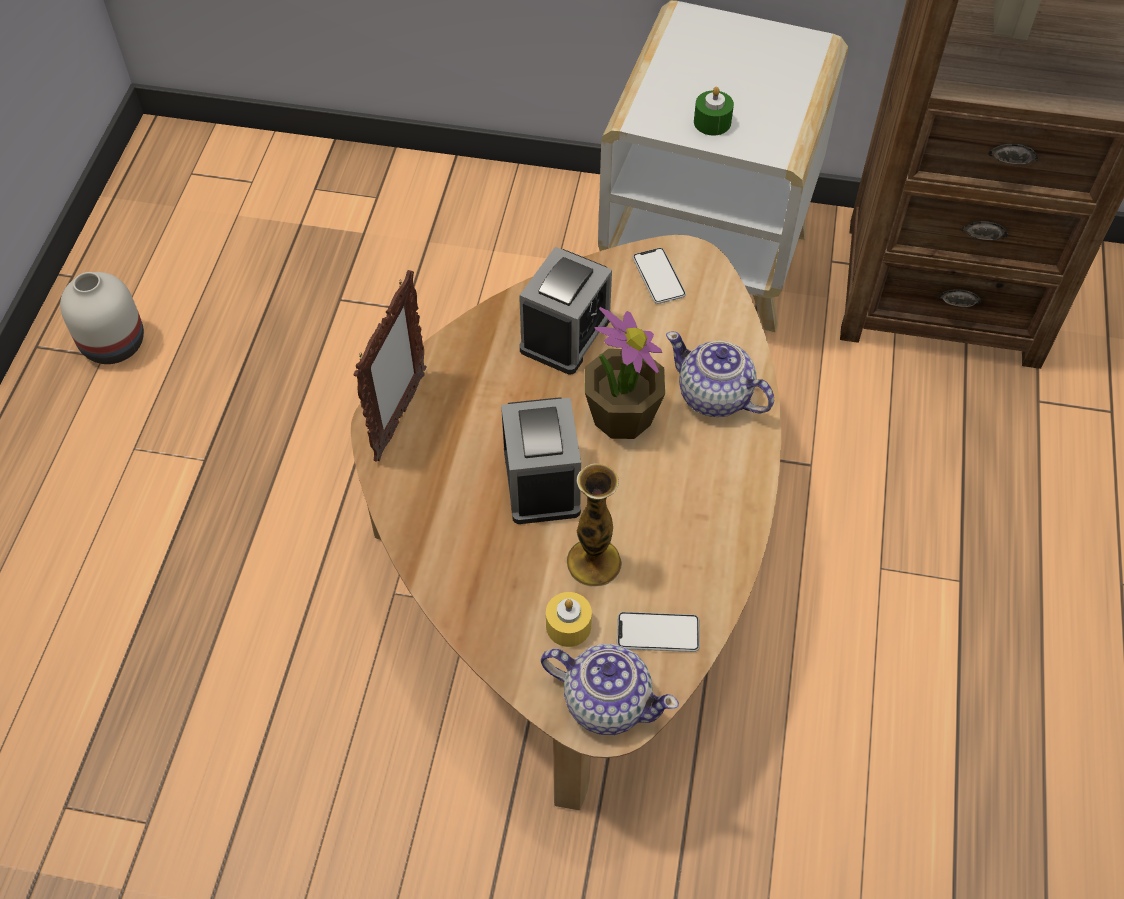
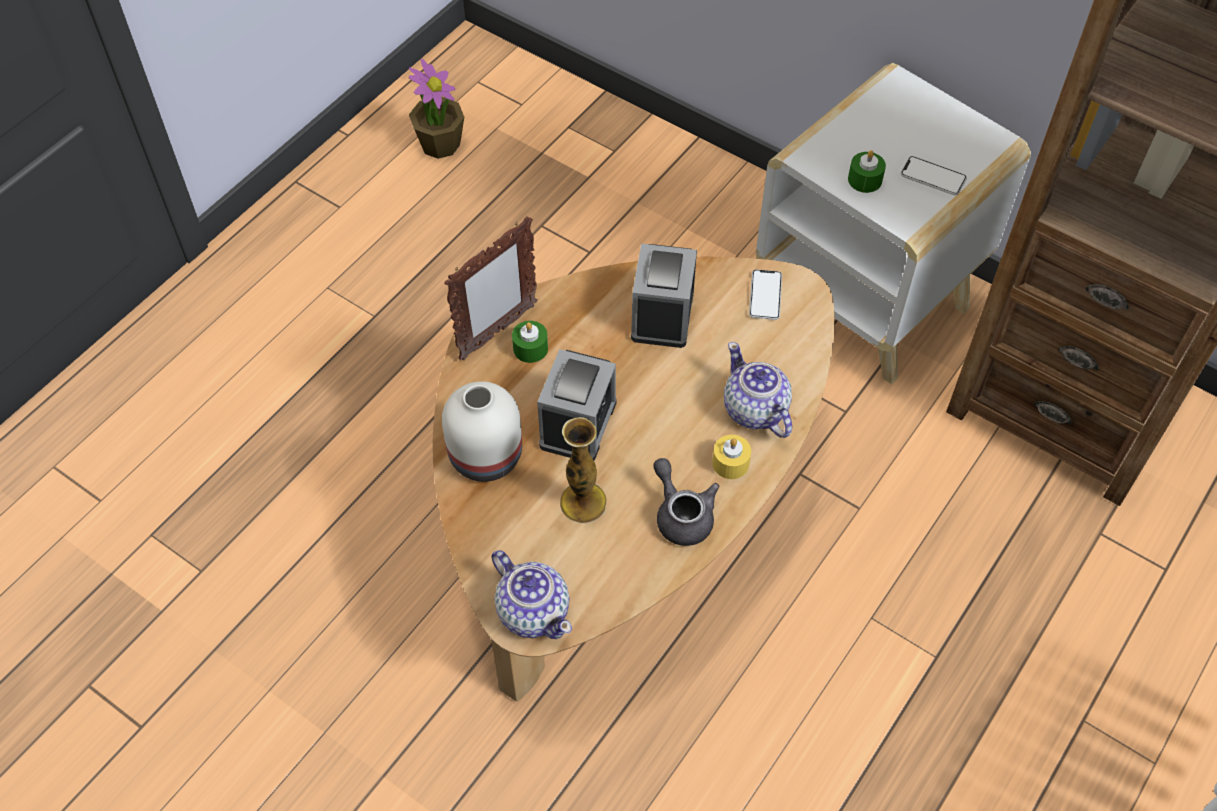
camera: 25 degrees right, 0 degrees up
(114, 345) = (352, 201): white vase -> white vase (485, 458)
(445, 420) = (530, 348): none -> green candle
(565, 334) = (662, 314): alarm clock -> alarm clock turned 135 degrees clockwise
(568, 626) = (536, 542): yellow candle -> yellow candle (730, 463)
(621, 415) = (670, 397): potted plant -> potted plant (440, 144)
(658, 633) = (602, 576): phone -> phone (933, 177)
(702, 533) = (681, 515): none -> grey teapot

